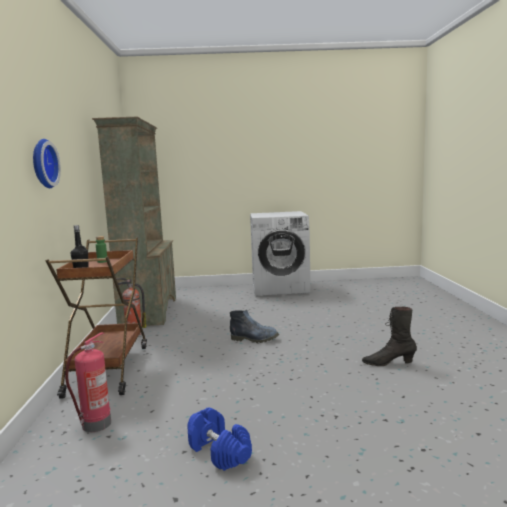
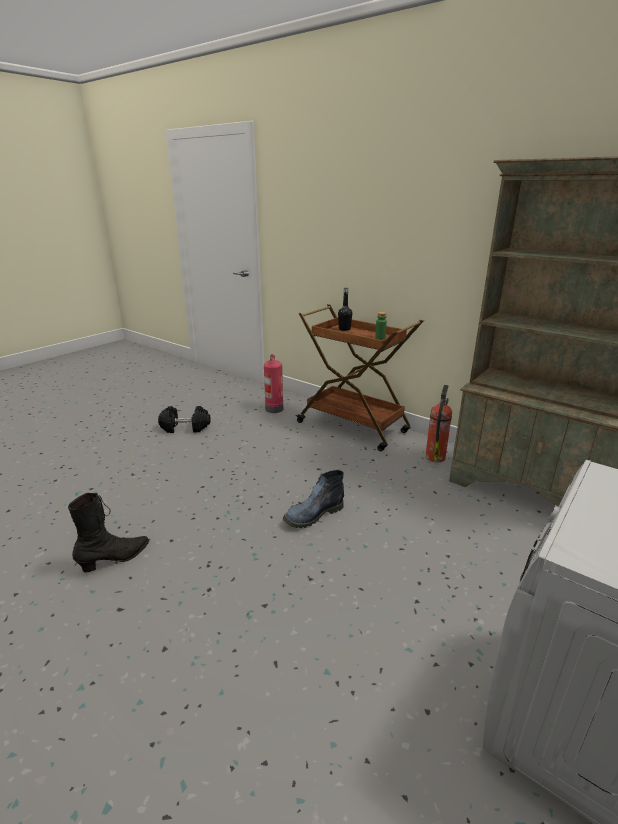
camera: 130 degrees right, 15 degrees up
(42, 164) = (366, 228): wall clock -> none
(218, 452) = (185, 428): blue dumbbell -> black dumbbell

